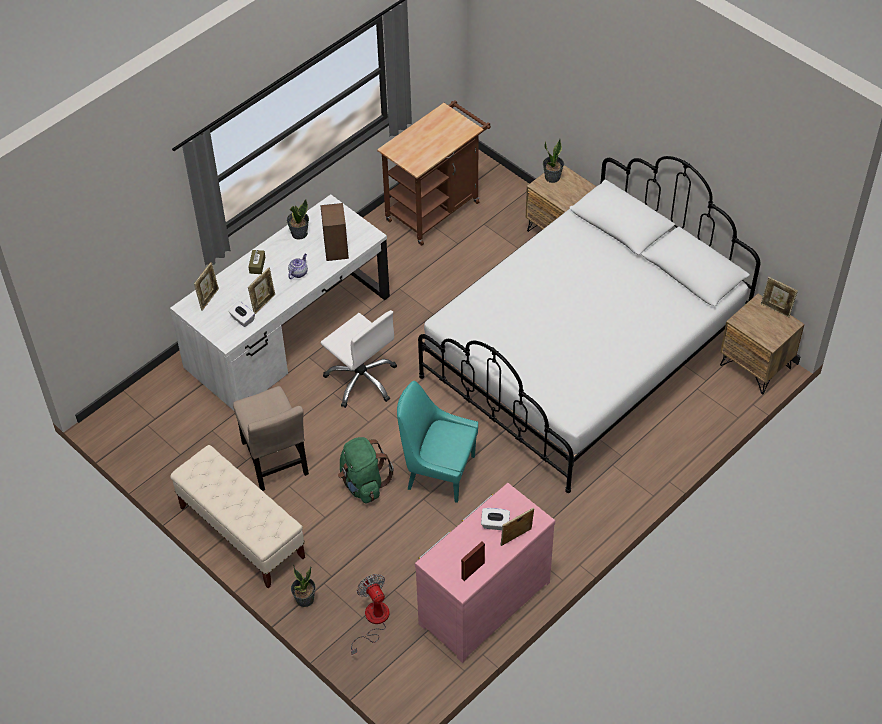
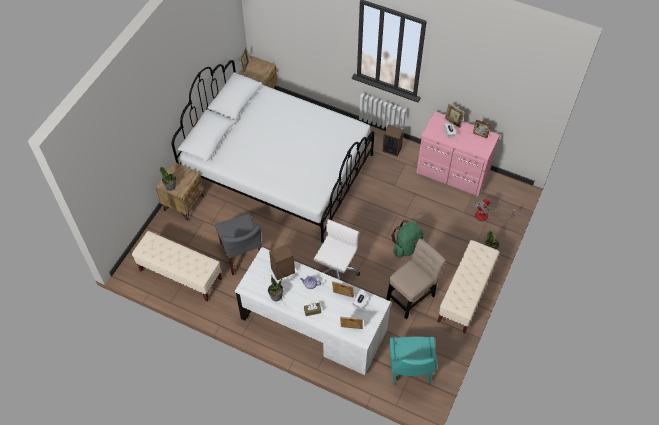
camera: 110 degrees left, 5 degrees up
(436, 208) = (180, 275): brown cart -> beige bench
(438, 471) = (383, 214): turquoise chair -> turquoise chair (410, 370)
(441, 279) = (242, 254): none -> grey chair
(570, 526) = (392, 149): none -> speaker

